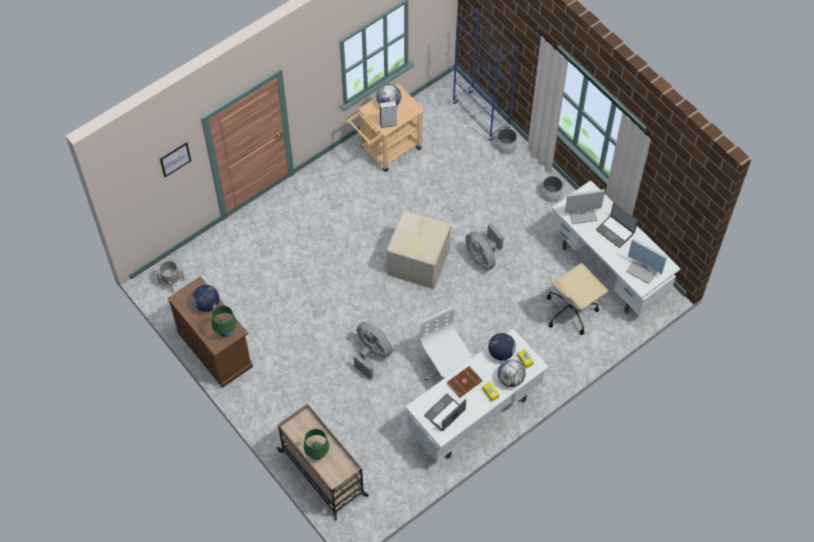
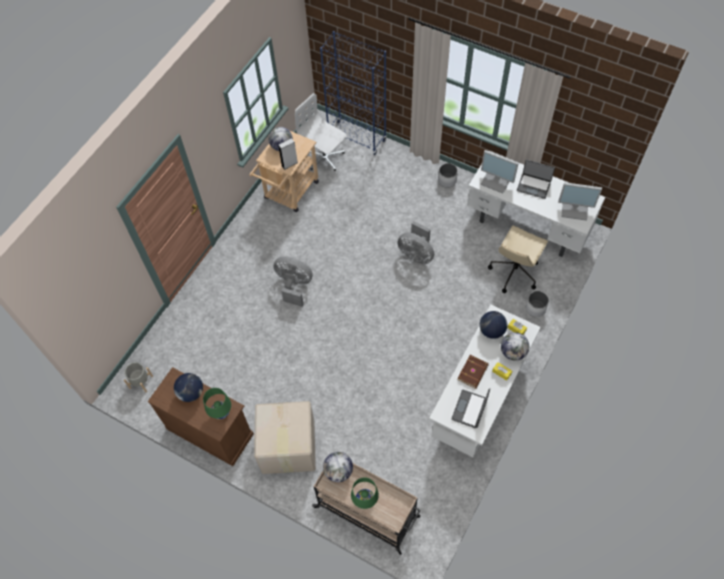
camera: 20 degrees left, 0 degrees up
(175, 159) = (104, 260): picture -> none
(305, 421) = (338, 471): none -> globe
(372, 354) = (360, 378): grey fan -> grey fan (294, 285)
(417, 262) = (361, 279): cardboard box -> cardboard box (287, 447)
(446, 369) = (433, 366): white office chair -> white office chair (324, 157)
(506, 146) = (389, 155): white planter -> white planter (535, 308)
(581, 213) = (496, 181): monitor -> monitor turned 120 degrees counterclockwise

